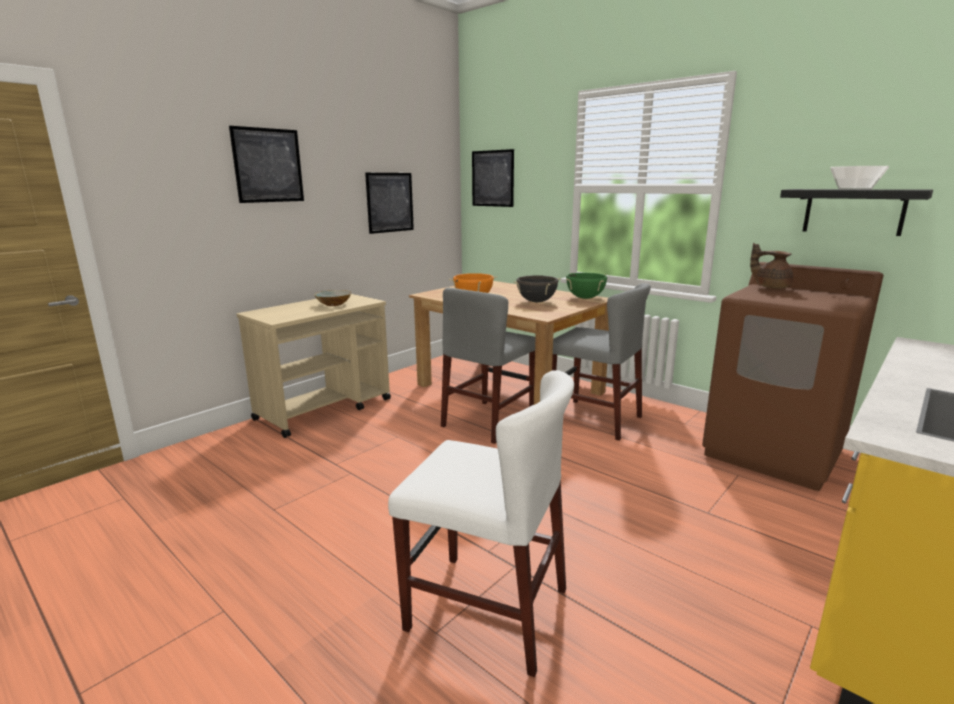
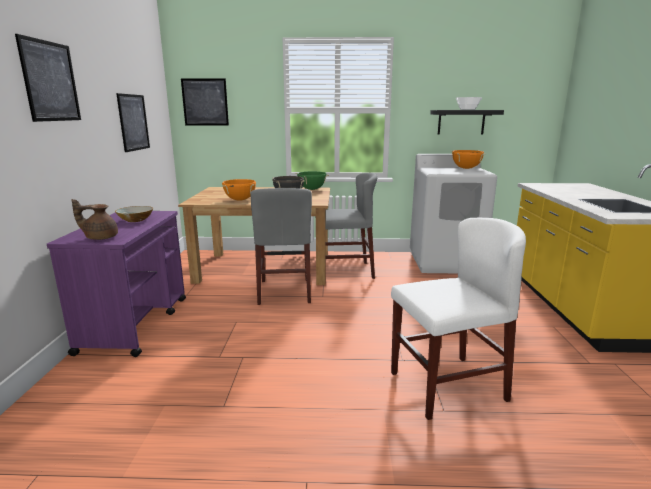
camera: 40 degrees left, 0 degrees up
(325, 409) = (136, 323): beige cart -> purple cart
(770, 287) = (434, 167): brown teapot -> brown teapot (100, 237)
(773, 452) = (445, 262): brown washing machine -> white washing machine
(830, 296) = (466, 168): none -> orange cooking pot

